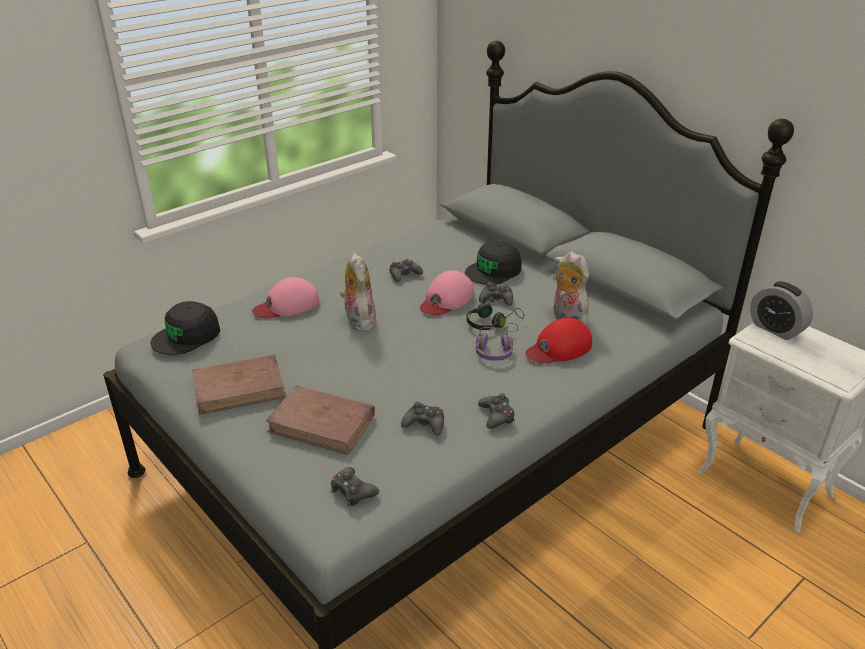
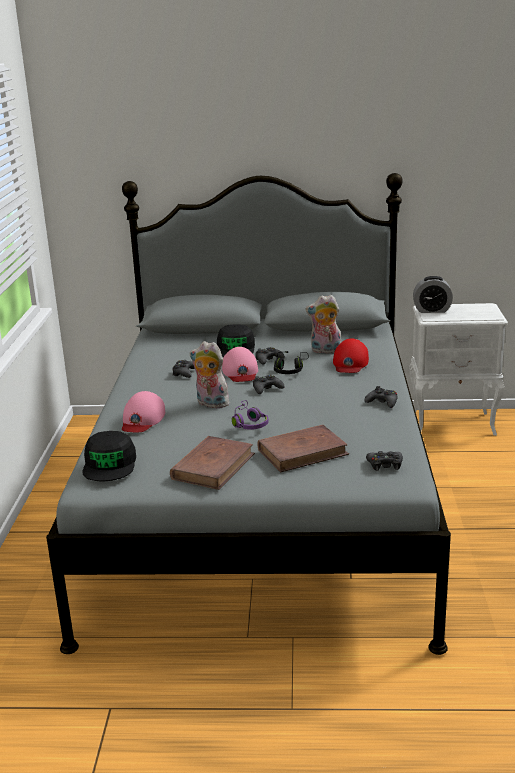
camera: 45 degrees left, 10 degrees down
(424, 424) = (357, 423): black game controller -> black game controller (267, 389)
(496, 349) = (320, 378): purple headphones -> purple headphones (248, 423)

